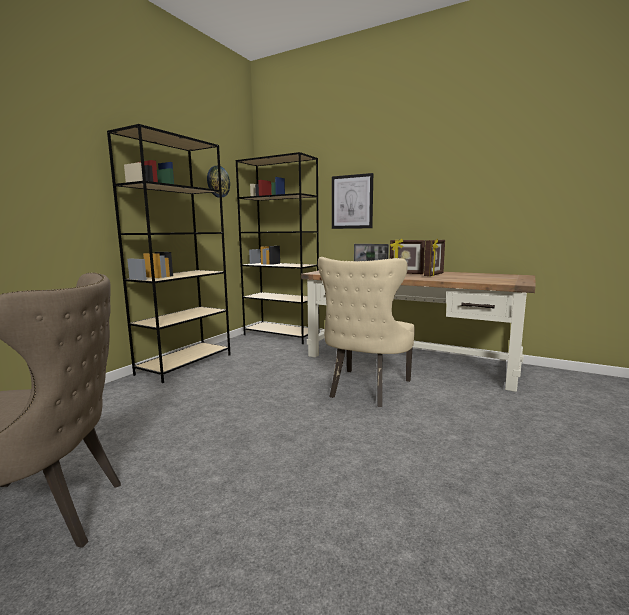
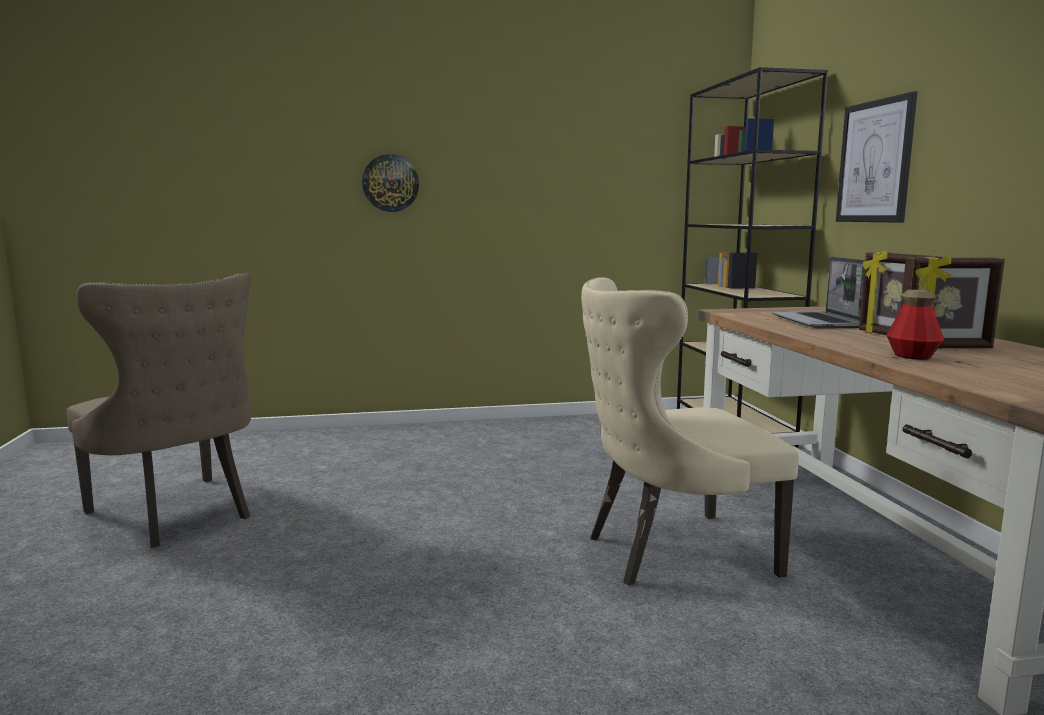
camera: 50 degrees right, 0 degrees up
(185, 364) = (522, 428): beige bookcase -> none
(218, 181) = (647, 137): wall clock -> wall clock (390, 183)
(441, 278) = (912, 356): none -> bottle

